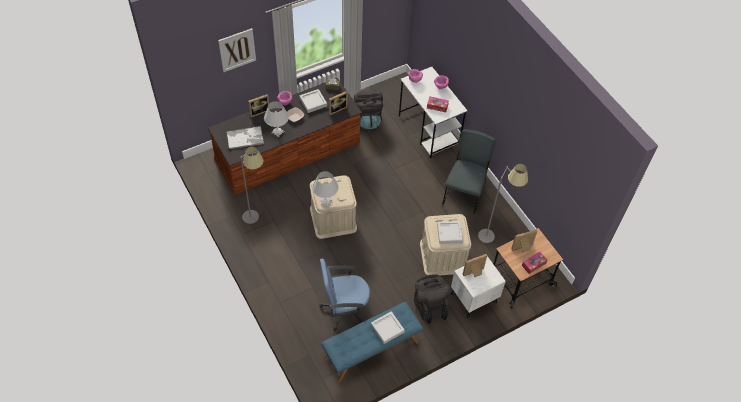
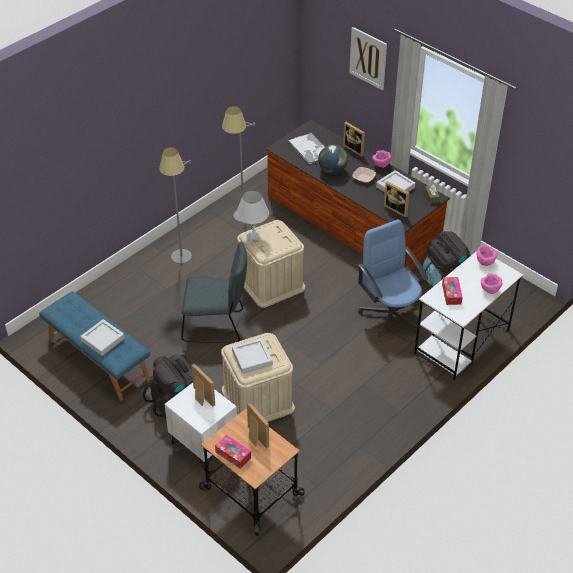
camera: 75 degrees right, 10 degrees down
(277, 132) = (332, 171): white table lamp -> globe
(344, 309) = (146, 323): blue office chair -> blue office chair (390, 314)
(464, 192) = (374, 401): grey chair -> grey chair (216, 326)
(494, 237) = (313, 449): grey floor lamp -> grey floor lamp (182, 262)

